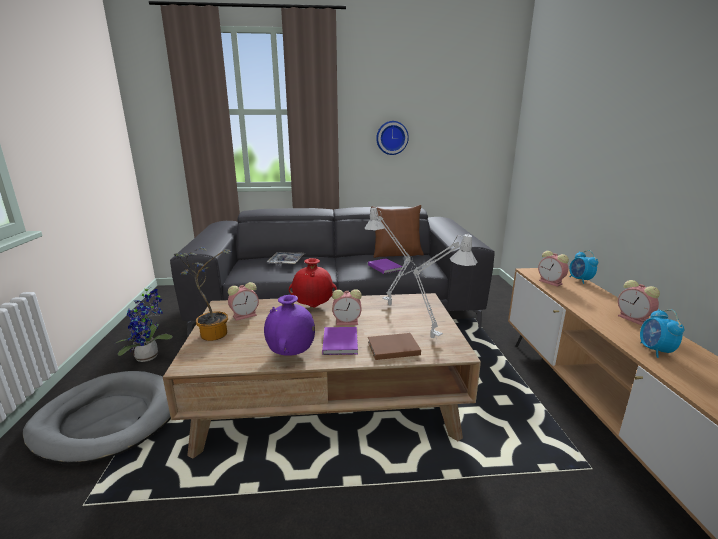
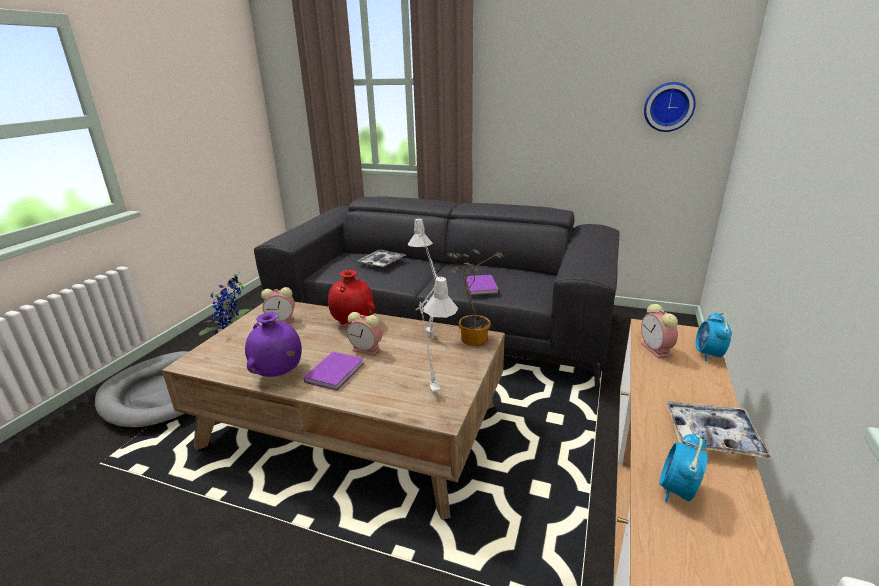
camera: 25 degrees right, 5 degrees up
(211, 333) = (237, 334): potted plant -> potted plant (472, 337)
(392, 138) = (545, 114): wall clock -> wall clock (668, 107)
(392, 348) = (378, 392): brown book -> none
(396, 254) = (516, 270): brown pillow -> none
(634, 319) = (712, 436): alarm clock -> tray

